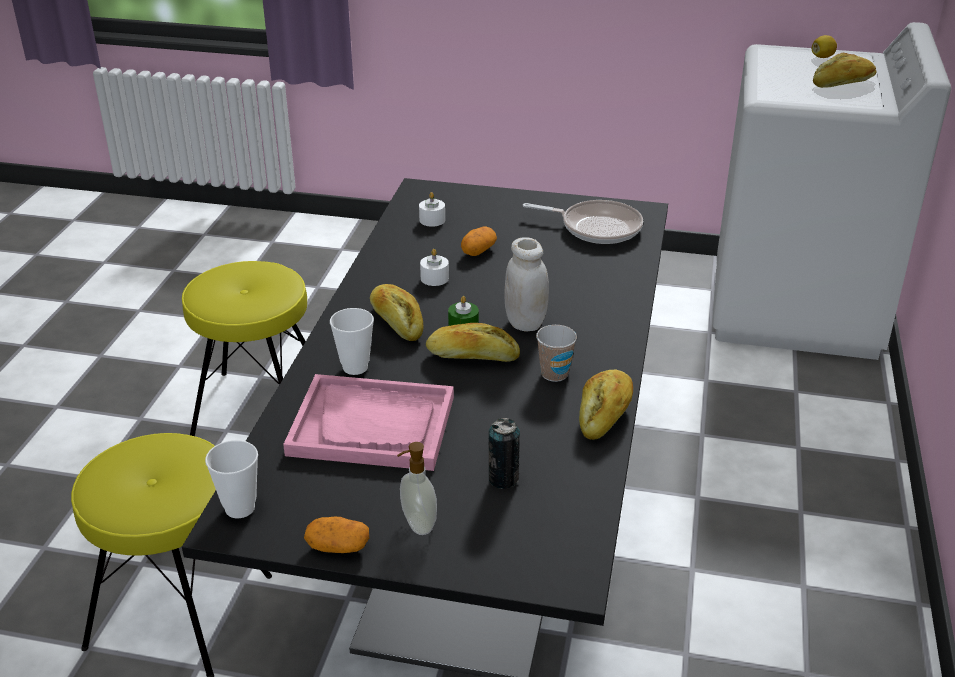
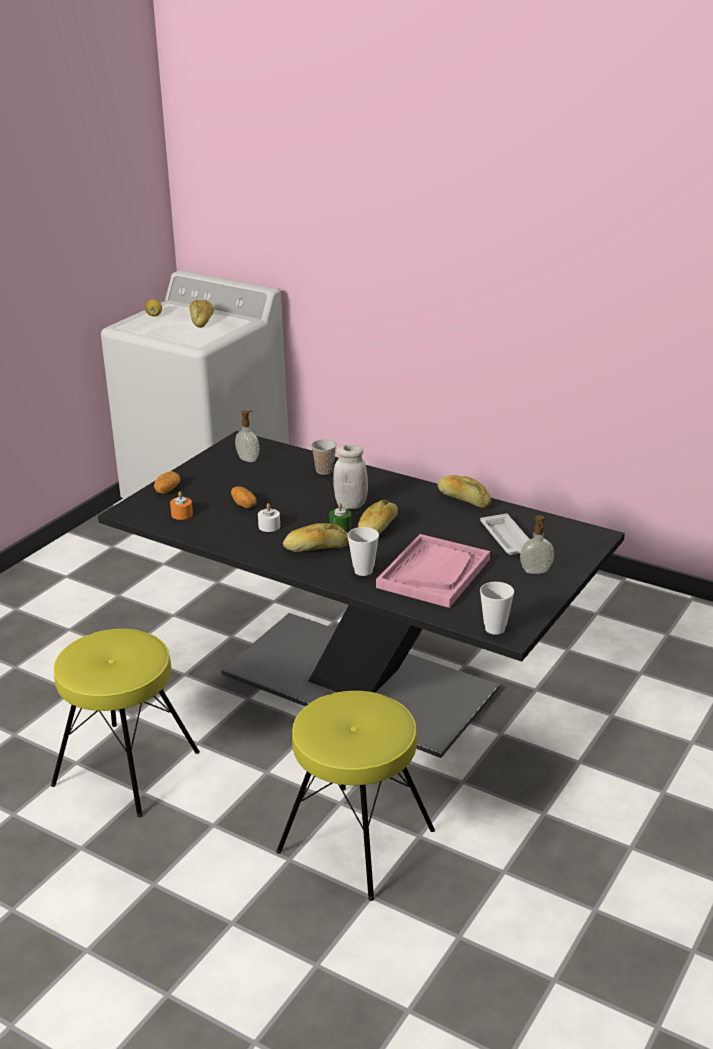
camera: 70 degrees left, 5 degrees down
(338, 547) = (545, 599): potato -> potato (167, 490)
(432, 220) = (182, 514): white candle -> orange candle
(503, 479) = (507, 539): can -> white tray
(554, 374) = (414, 506): cup -> cup (324, 470)
(596, 227) = (248, 459): frying pan -> soap dispenser

